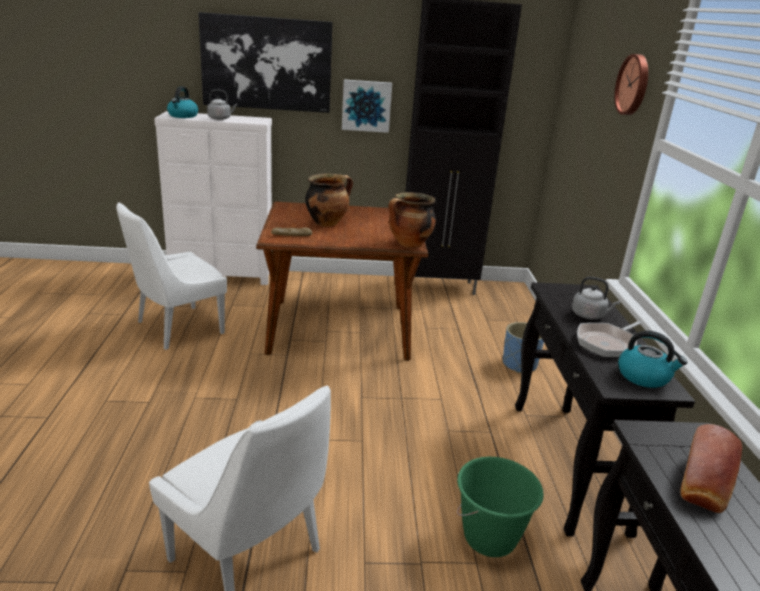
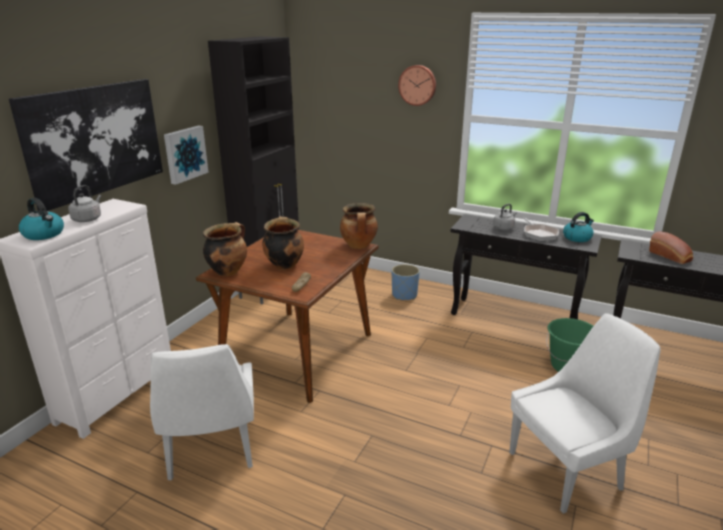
camera: 60 degrees left, 0 degrees up
(292, 207) = (228, 271): none -> cooking pot

